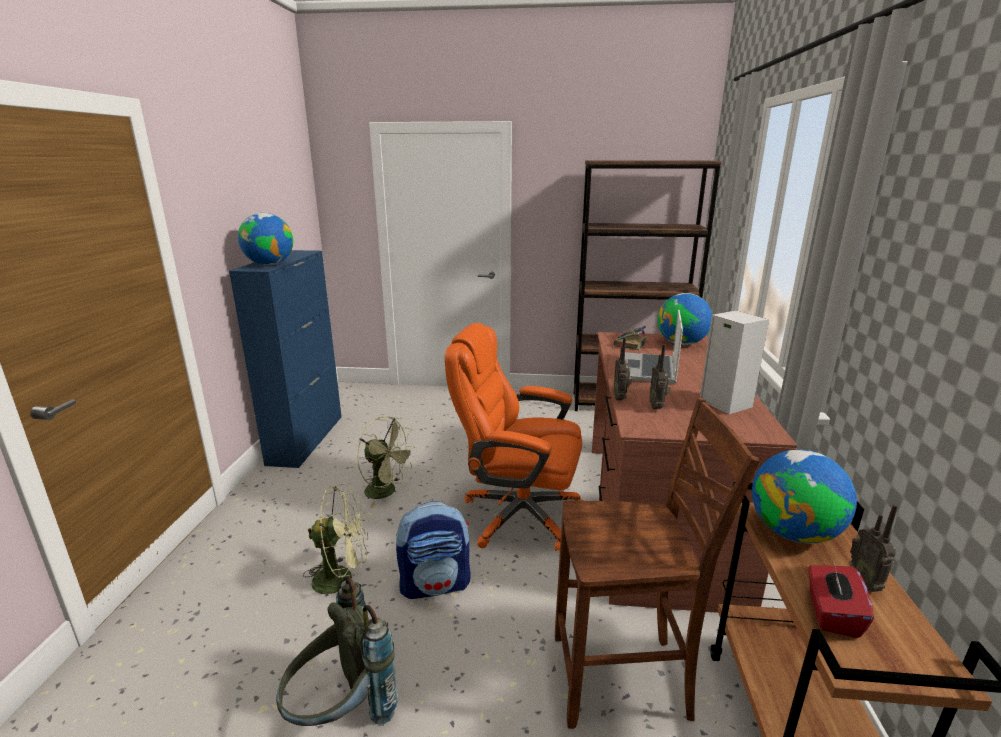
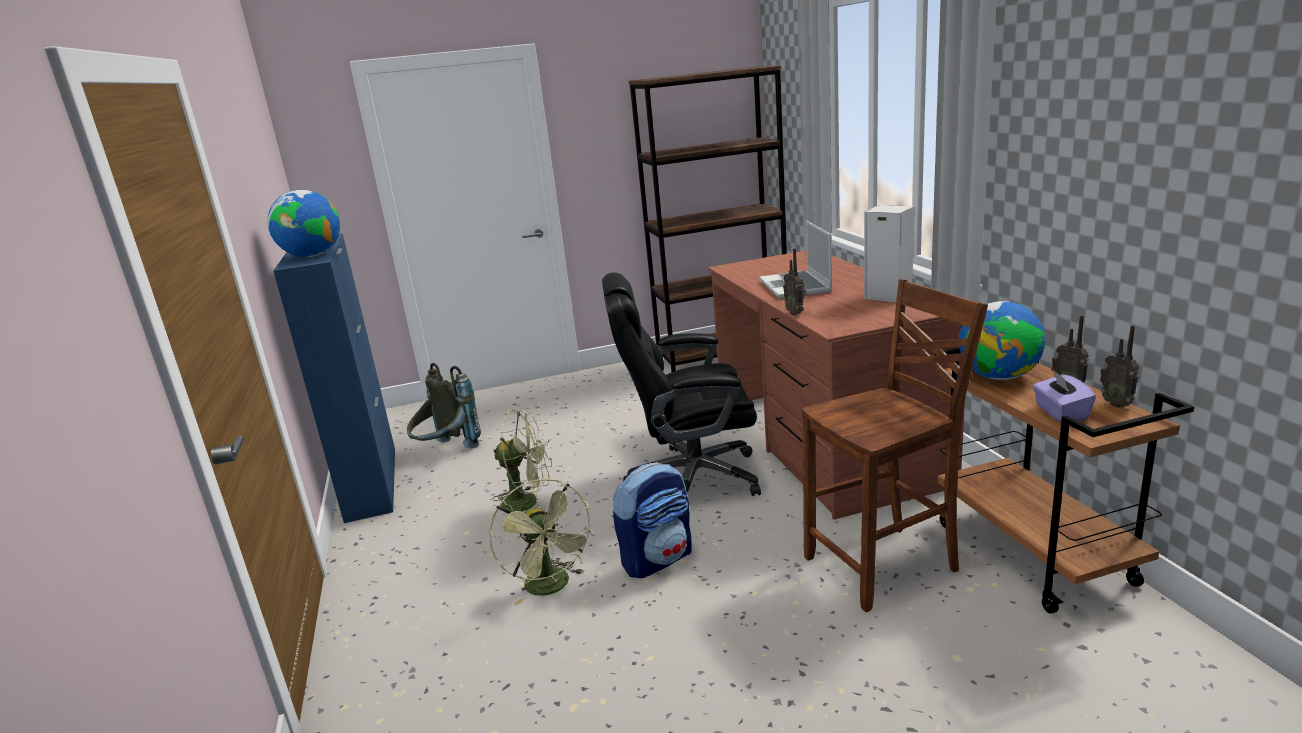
camera: 20 degrees left, 0 degrees up
(342, 578) = (552, 587): green fan -> green fan turned 90 degrees clockwise
(342, 714) = (657, 680): grey backpack -> grey backpack (446, 452)
(518, 514) = (691, 479): orange office chair -> black office chair
(630, 344) = (753, 270): book -> none
(657, 407) = (835, 311): radio -> radio (1117, 404)
(681, 343) = (801, 260): globe -> none
(831, 614) = (1060, 413): red tissue box -> purple tissue box

